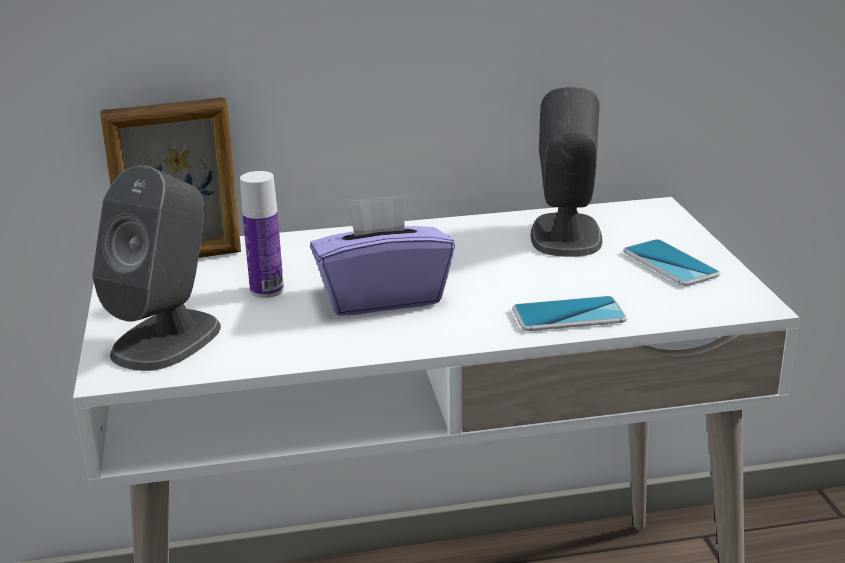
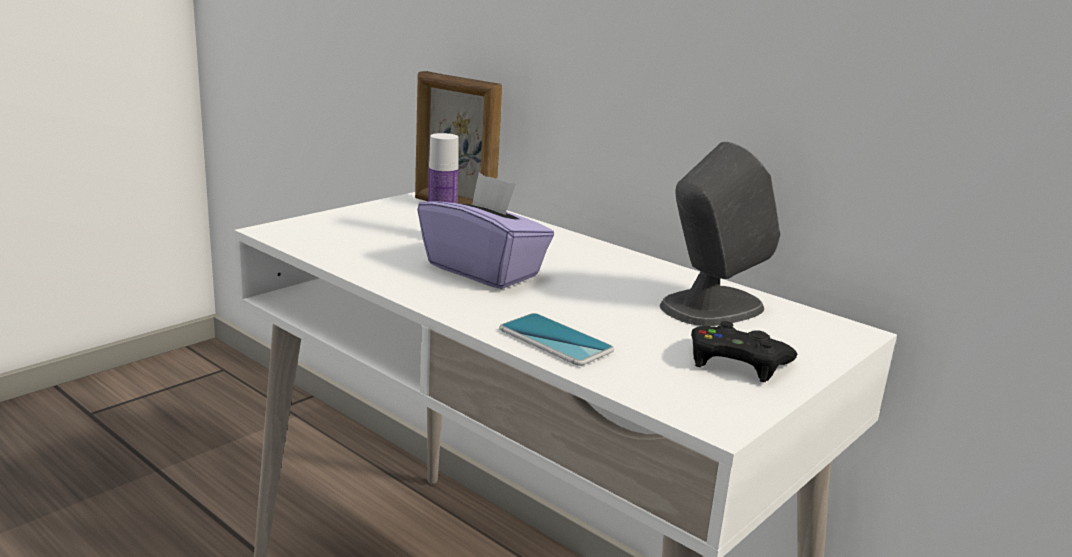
camera: 50 degrees right, 5 degrees down
(167, 339) = (334, 231): grey speaker -> none
(670, 264) = (737, 362): phone -> black game controller

